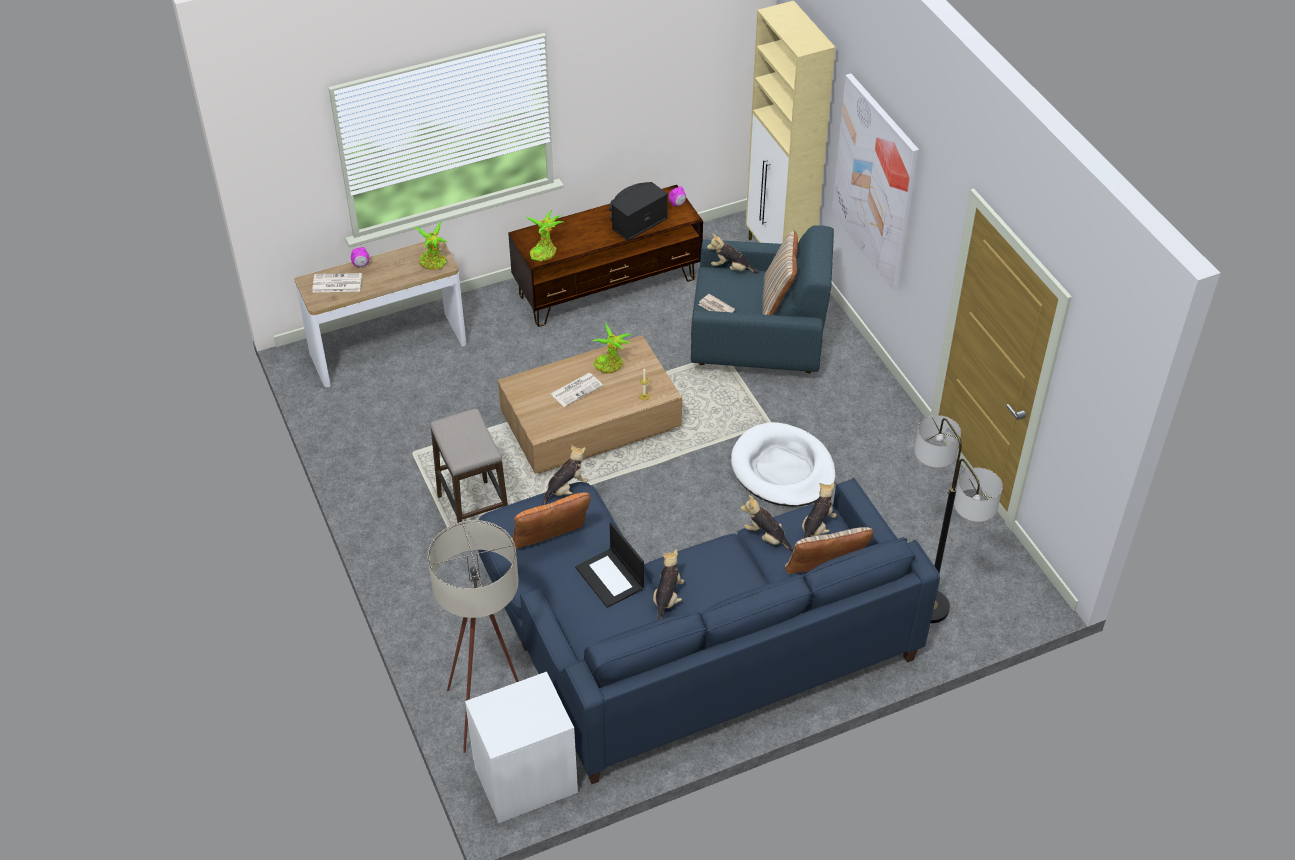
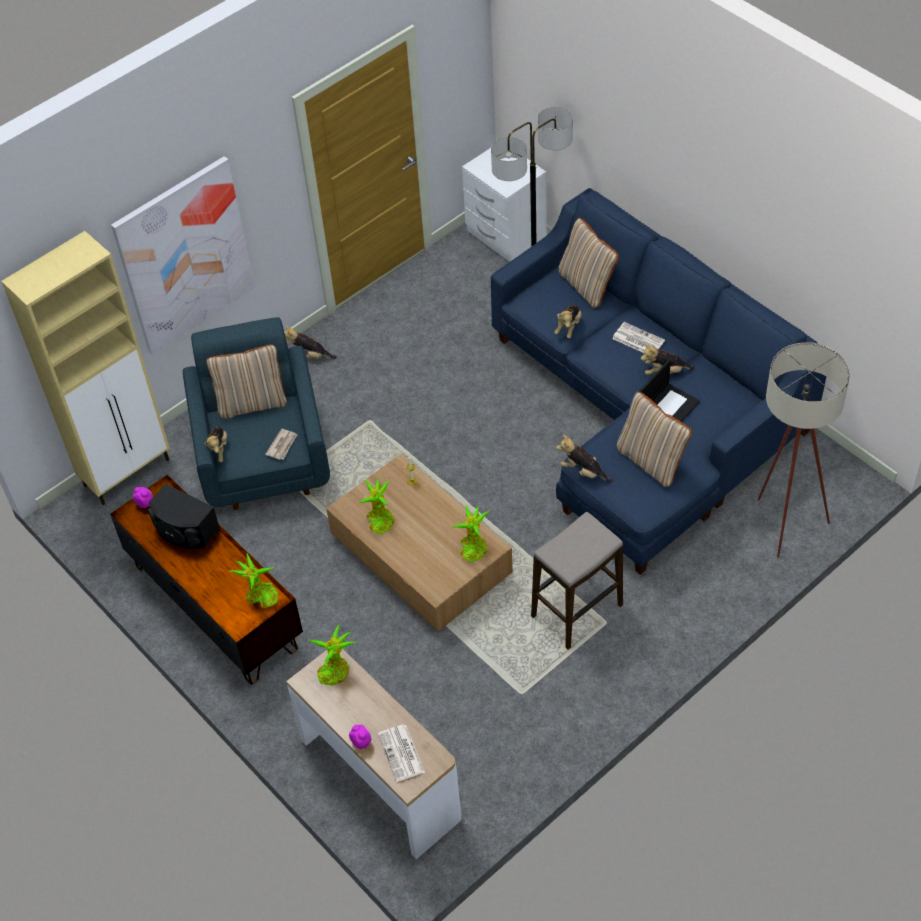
camera: 105 degrees left, 5 degrees up
(525, 779) = (828, 475): white nightstand -> white nightstand (505, 235)
(546, 419) = (473, 547): none -> potted plant
(551, 544) = (651, 461): orange pillow -> beige pillow
(576, 389) = (423, 536): newspaper -> newspaper (637, 340)
(782, 469) = (423, 398): white dog bed -> none
(817, 528) = (543, 299): plush toy -> plush toy (309, 355)

